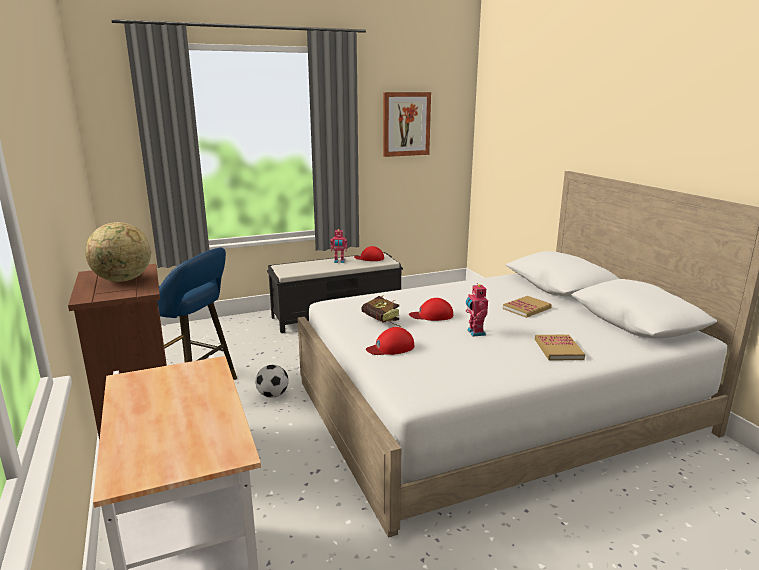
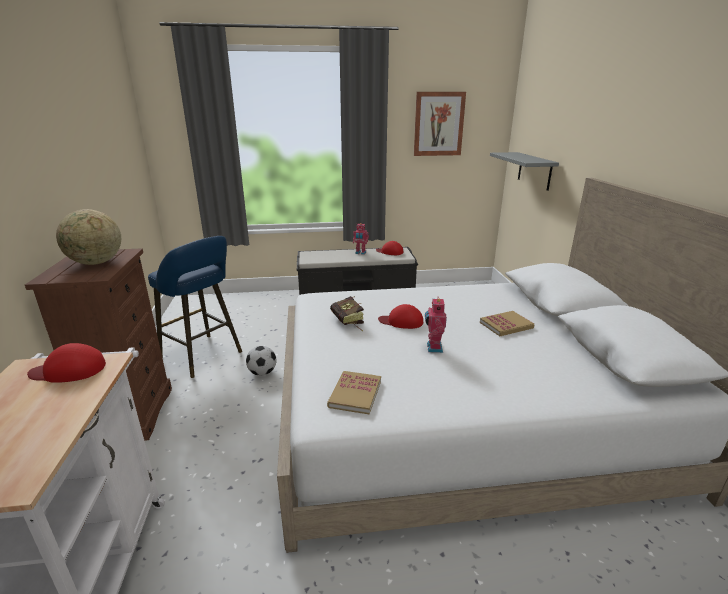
camera: 15 degrees right, 5 degrees up
(390, 347) = (336, 354): red cap -> red cap (69, 370)
(506, 167) = (534, 170): none -> grey shelf
(558, 349) = (514, 382): book -> book (355, 394)

